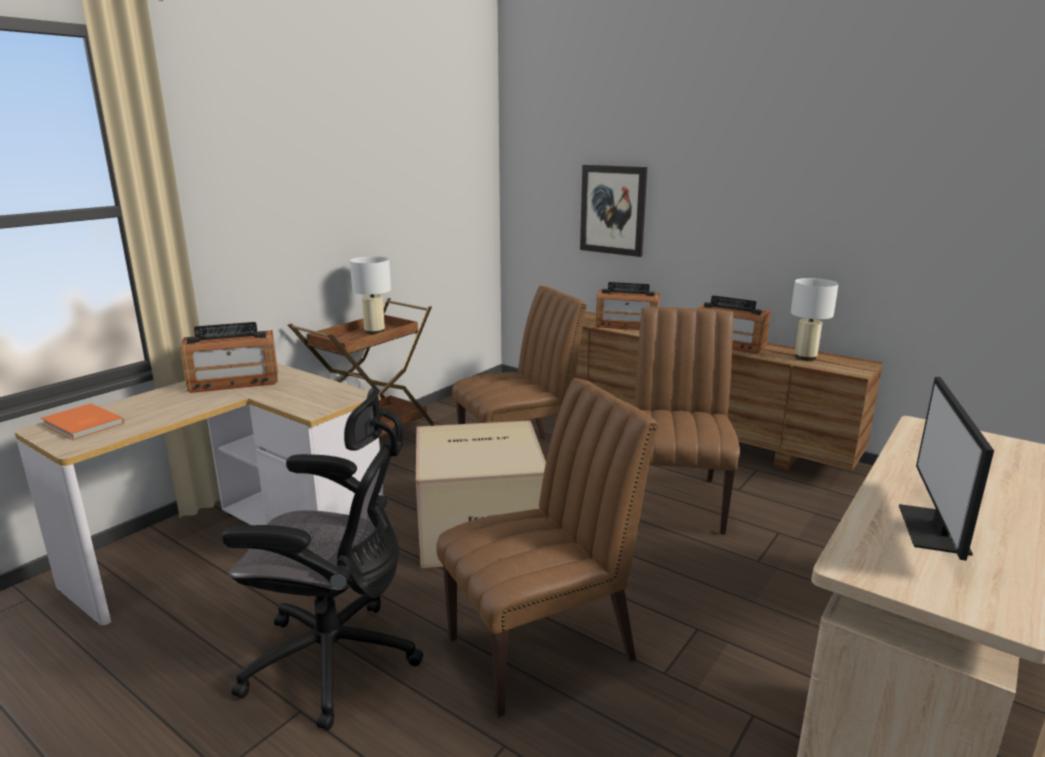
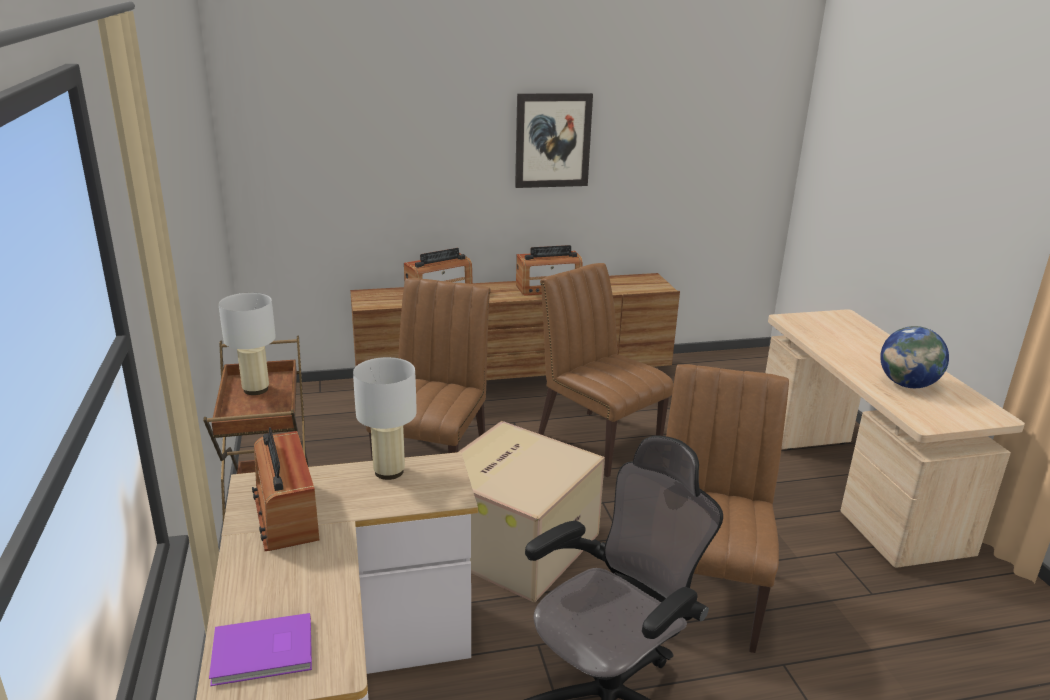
camera: 50 degrees left, 5 degrees up
(81, 425) = (264, 653): orange book -> purple book
(234, 381) = (285, 514): radio -> radio turned 135 degrees clockwise
(613, 210) = (390, 174): picture -> picture (552, 140)
(806, 358) = (615, 284): white table lamp -> white table lamp (389, 471)
(935, 530) = (907, 384): monitor -> globe

